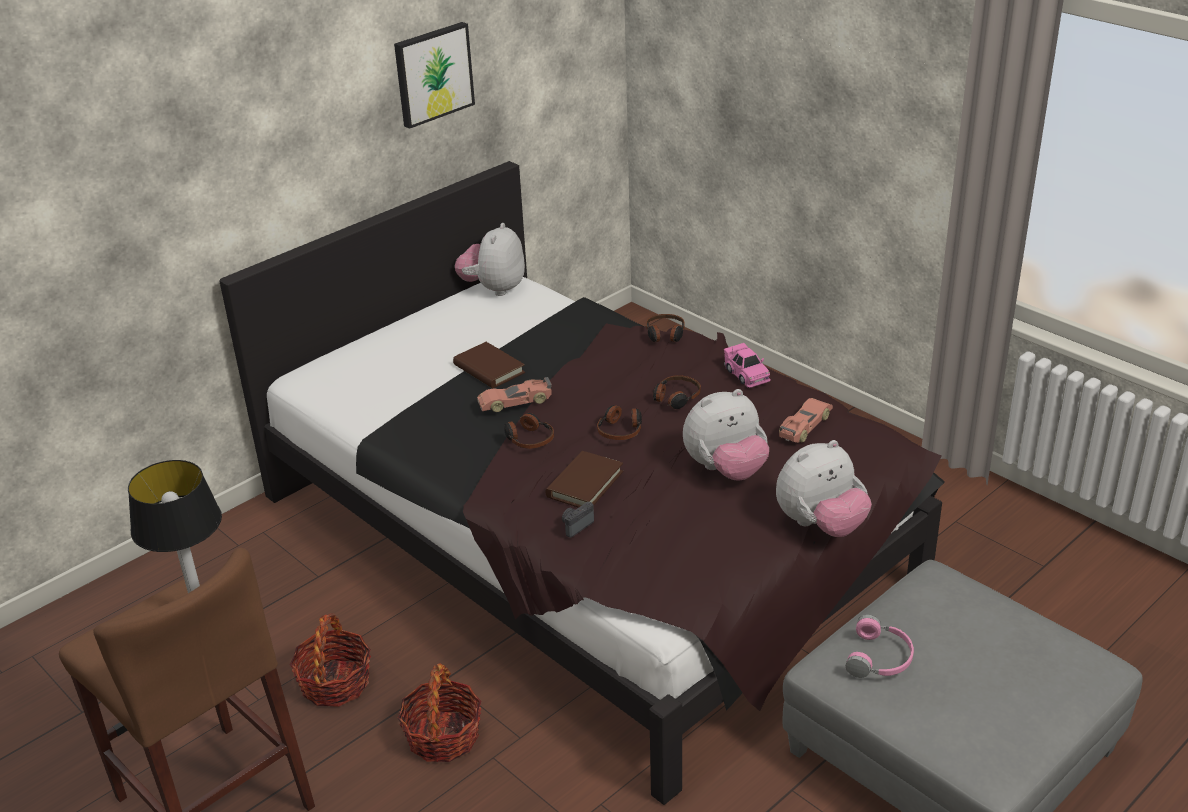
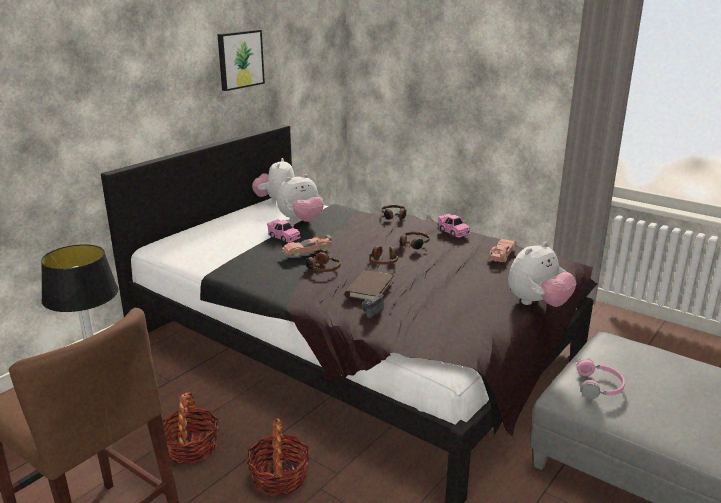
camera: 10 degrees left, 10 degrees down
(489, 369) = (284, 237): brown book -> pink toy car
(726, 470) = (461, 278): plush toy -> plush toy (301, 221)

